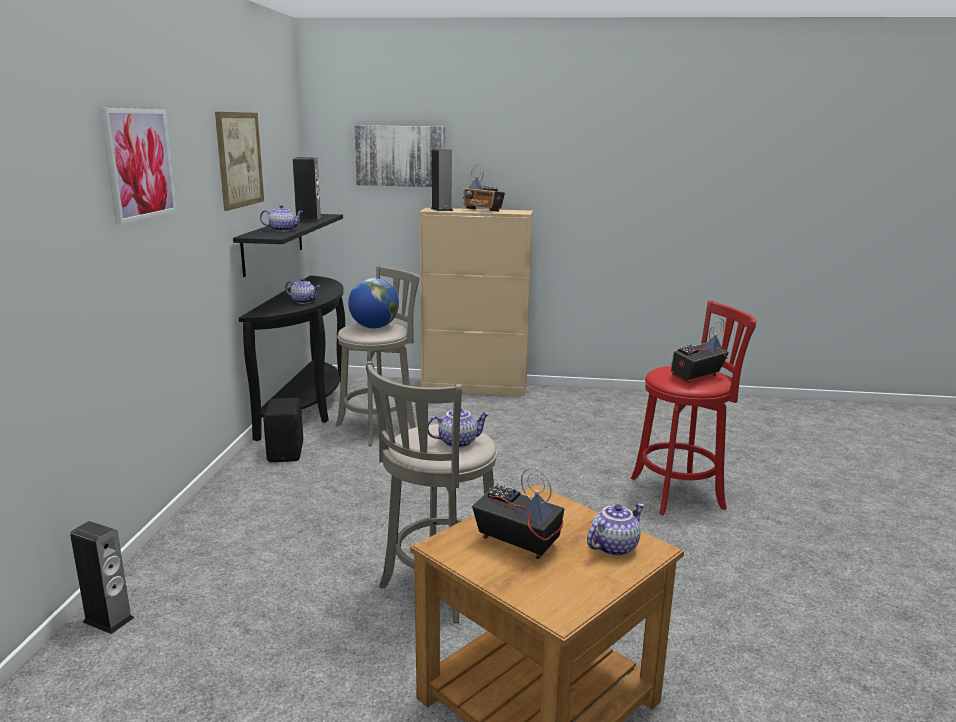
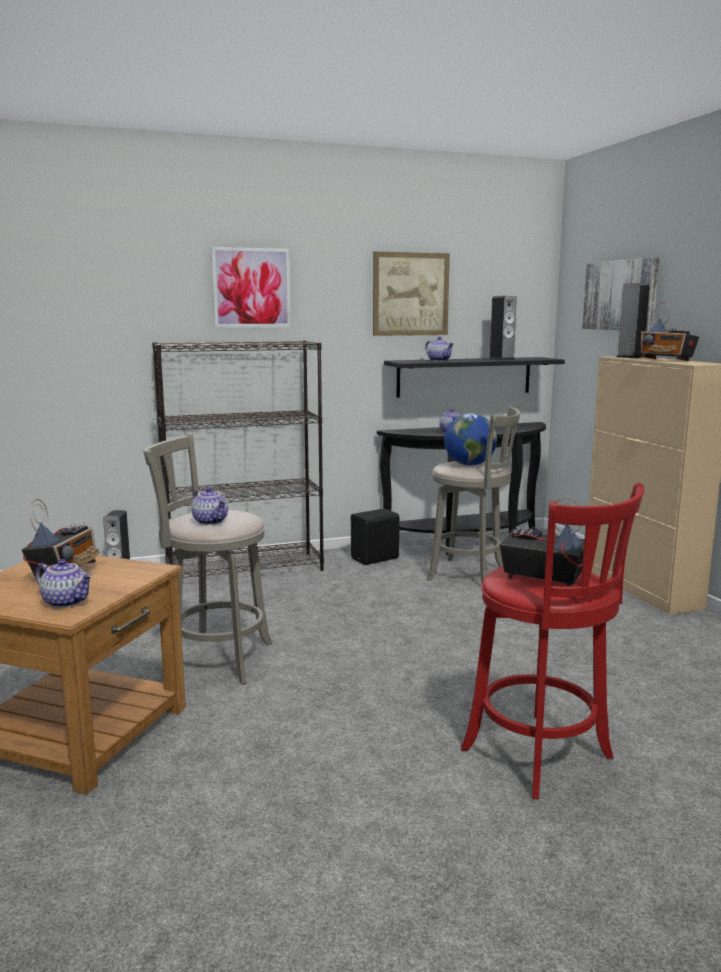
camera: 65 degrees right, 5 degrees down
(211, 524) = (245, 569): none -> black bookcase
(483, 210) = (666, 360): radio -> radio turned 45 degrees counterclockwise

